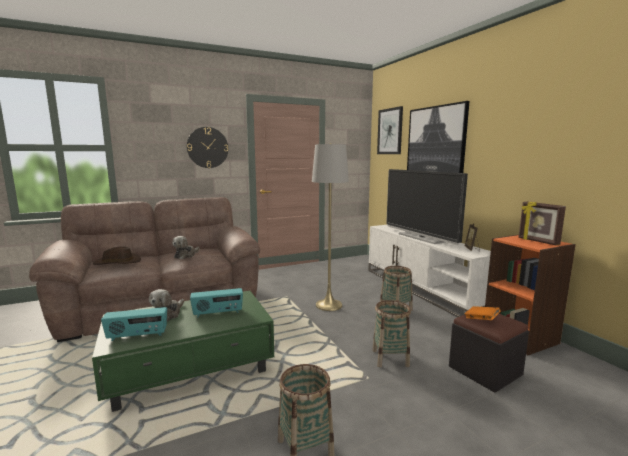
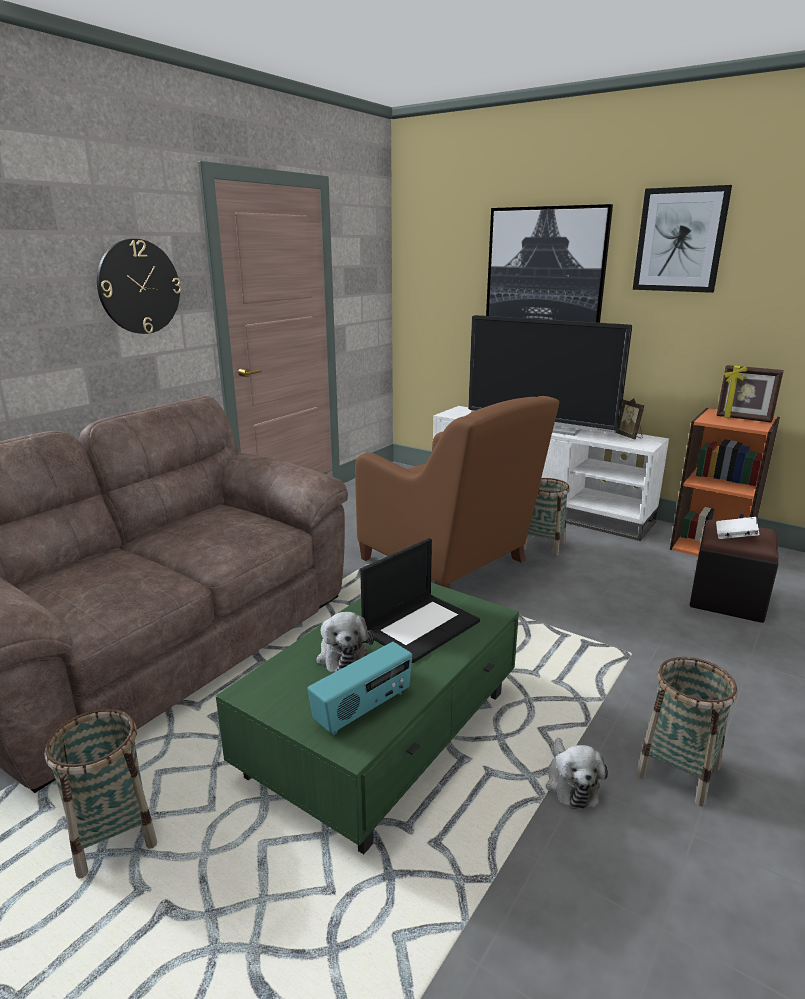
camera: 30 degrees left, 10 degrees up
(117, 262) = (87, 582): brown hat -> none
(186, 255) = (209, 533): plush toy -> plush toy (571, 783)
(218, 313) = (421, 626): radio -> laptop
(329, 305) = (449, 562): grey floor lamp -> brown armchair
(390, 131) = (441, 242): picture -> picture (680, 240)
(390, 358) = (621, 618): basket -> basket (113, 836)
(481, 320) = (735, 537): orange book -> white book

